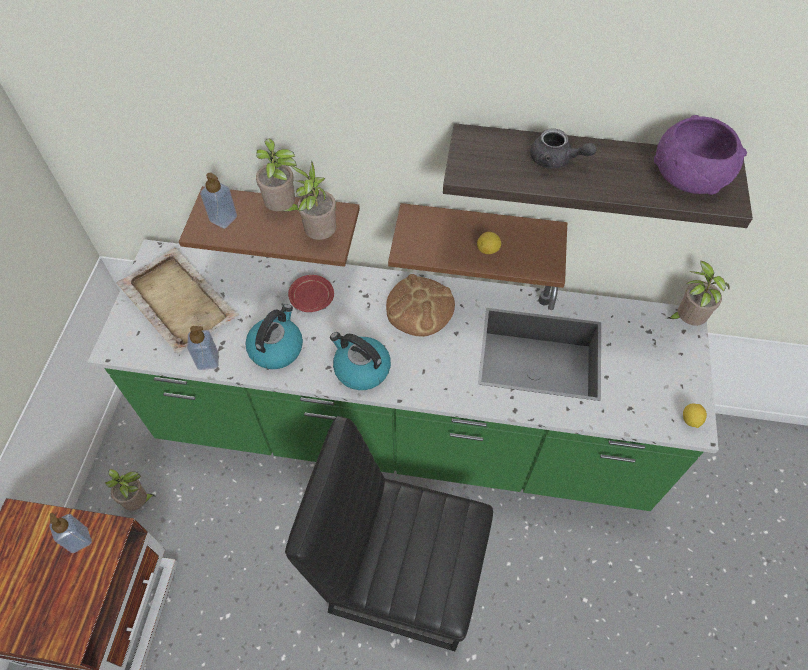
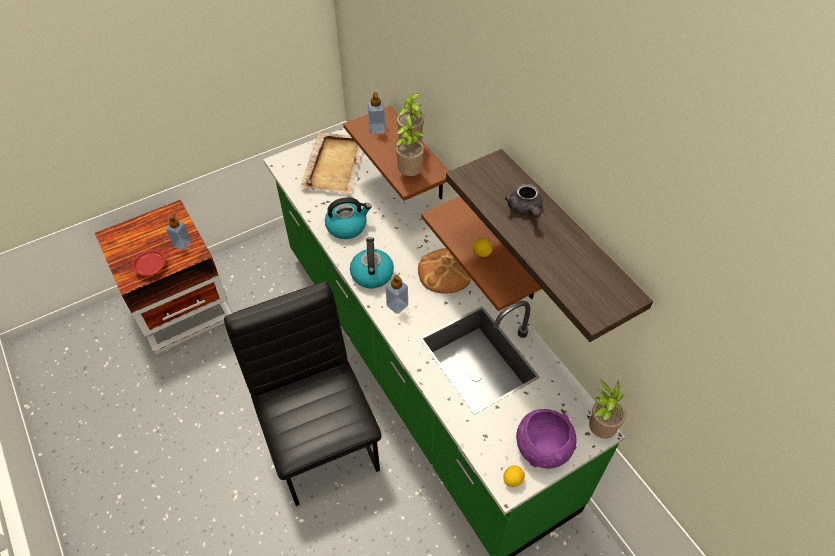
camera: 50 degrees right, 5 degrees down
(140, 502) = (253, 274): potted plant -> none
(208, 360) = (310, 204): soap dispenser -> soap dispenser (397, 305)
(311, 298) = (396, 217): red plate -> red plate (151, 266)
(689, 176) = (592, 282): purple bowl -> purple bowl (543, 447)

